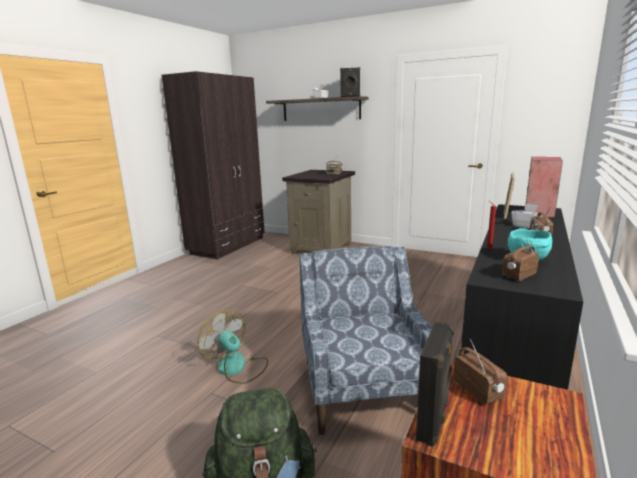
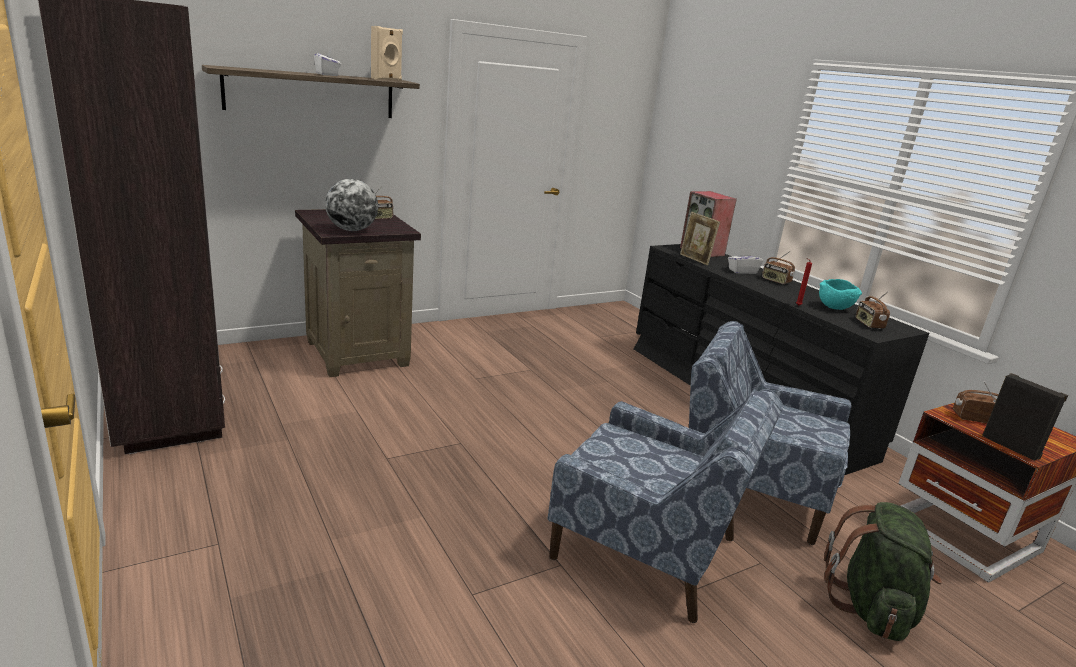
camera: 60 degrees left, 5 degrees up
(237, 368) = (648, 551): fan -> blue armchair
(303, 176) = (352, 230): none -> globe
(350, 96) = (387, 79): black speaker -> beige speaker

